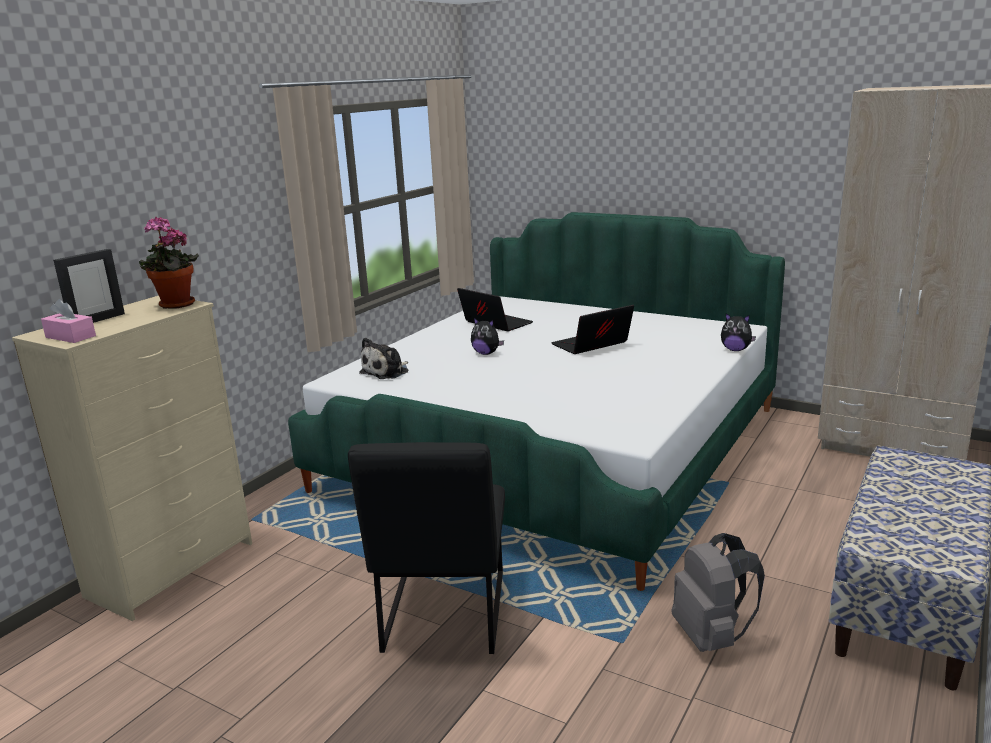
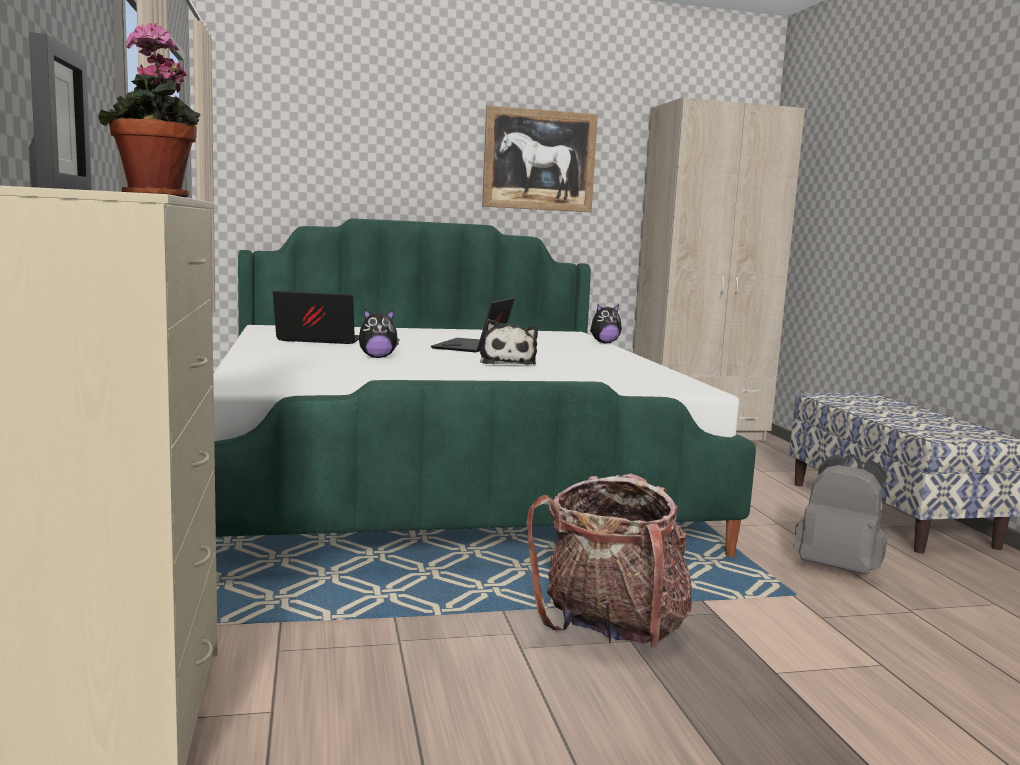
camera: 45 degrees left, 10 degrees down
(70, 337) = (104, 190): pink tissue box -> none
(387, 372) = (295, 376): plush toy -> plush toy (507, 362)
(443, 613) = (612, 631): black chair -> backpack
(741, 152) = (539, 160): none -> picture

